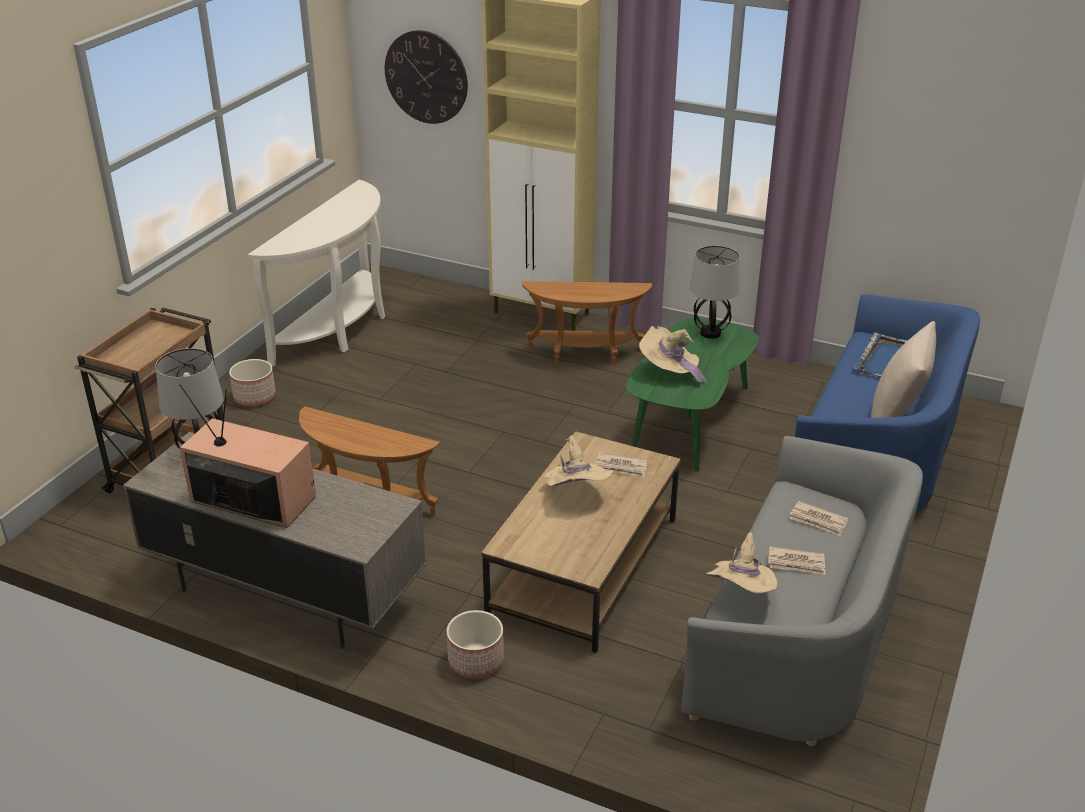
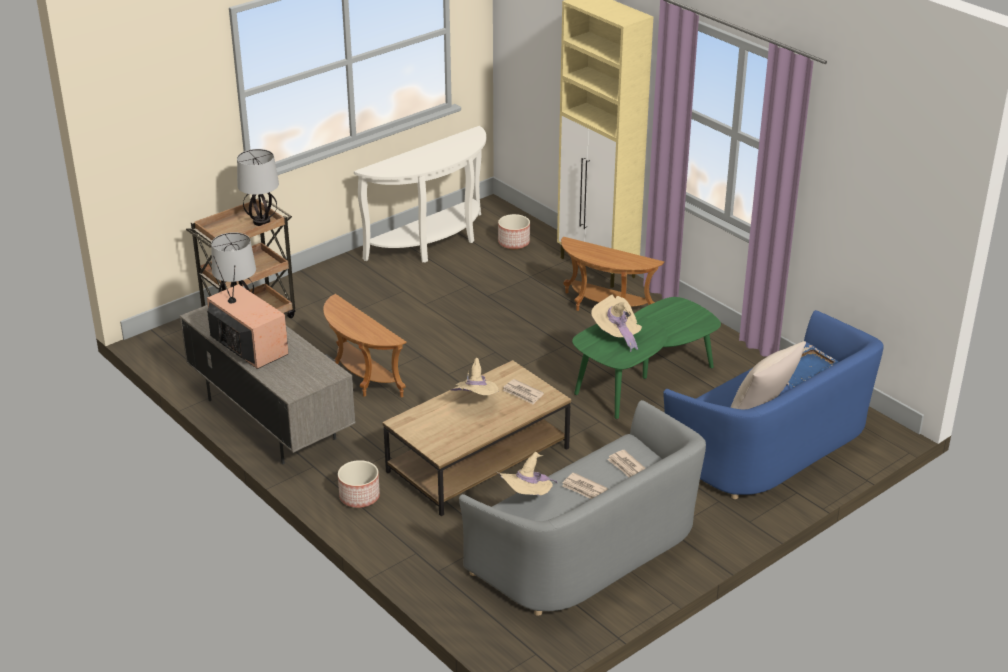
camera: 25 degrees right, 0 degrees up
(254, 397) = (337, 281): planter -> planter (513, 243)
(426, 77) = (539, 53): wall clock -> none
(710, 333) = (683, 313): table lamp -> table lamp (262, 221)

